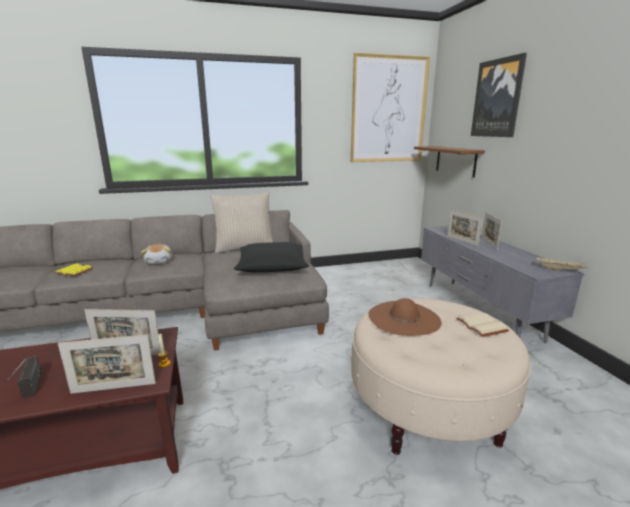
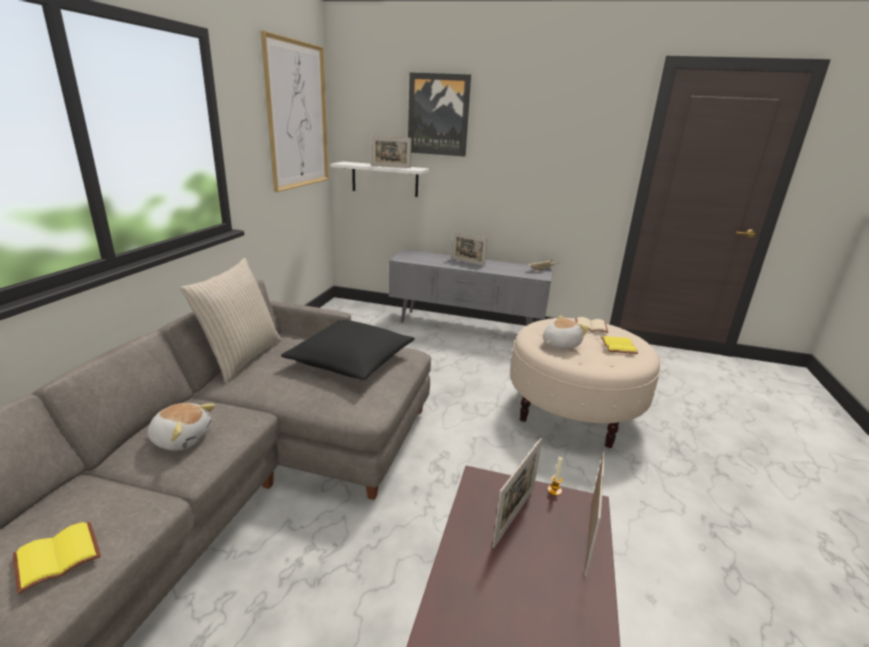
camera: 60 degrees left, 5 degrees up
(31, 391) = (564, 618): radio -> none
(403, 318) = (560, 344): brown hat -> plush toy
(455, 161) = (385, 179): brown shelf -> white shelf
(458, 348) = (617, 346): none -> yellow book
(462, 241) = (447, 265): picture frame -> picture frame (390, 167)

